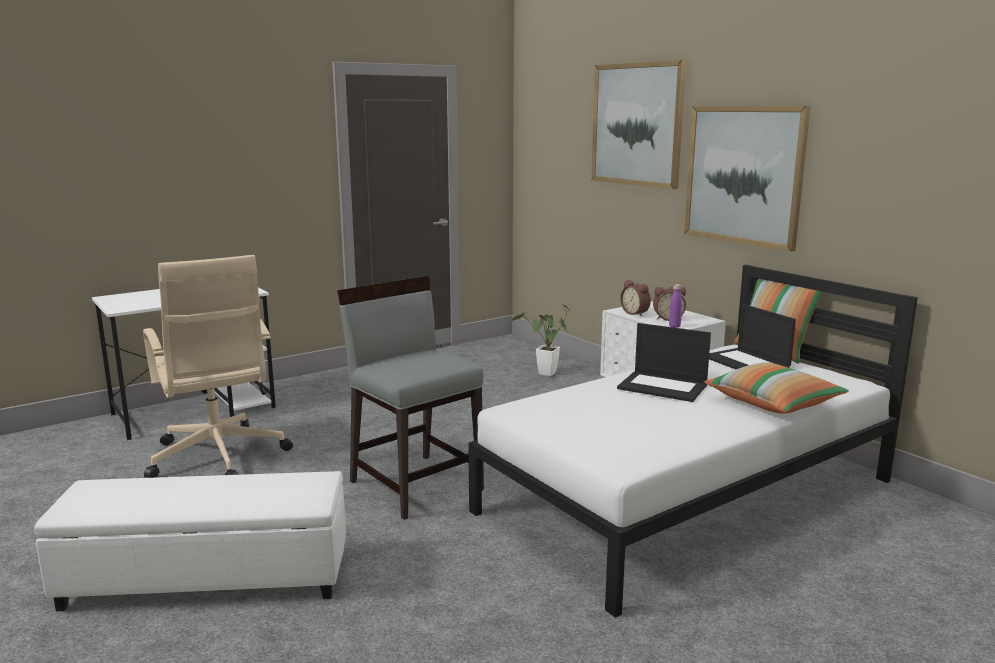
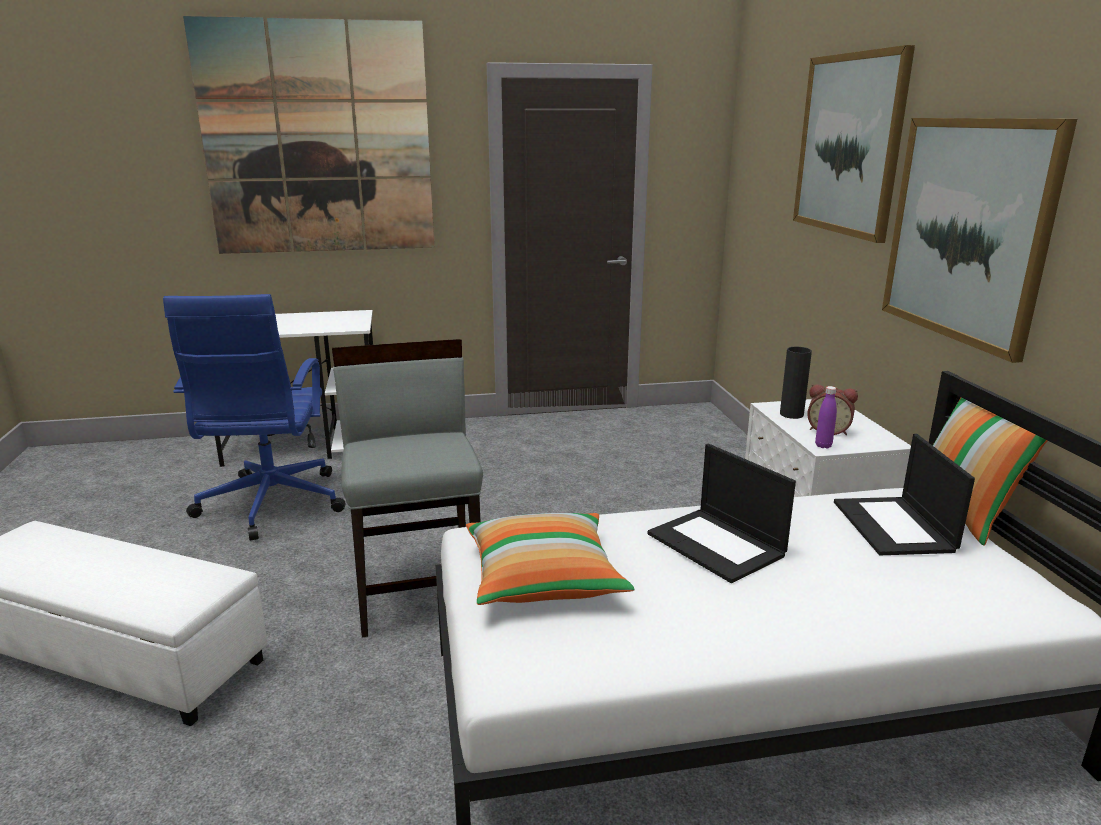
camera: 25 degrees right, 5 degrees up
(191, 126) = (318, 140): none -> picture
(218, 458) = (270, 505): beige office chair -> blue office chair
(545, 375) = (701, 467): potted plant -> none
(636, 313) = (791, 414): alarm clock -> black vase
(773, 403) = (860, 617): pillow -> pillow (544, 578)

